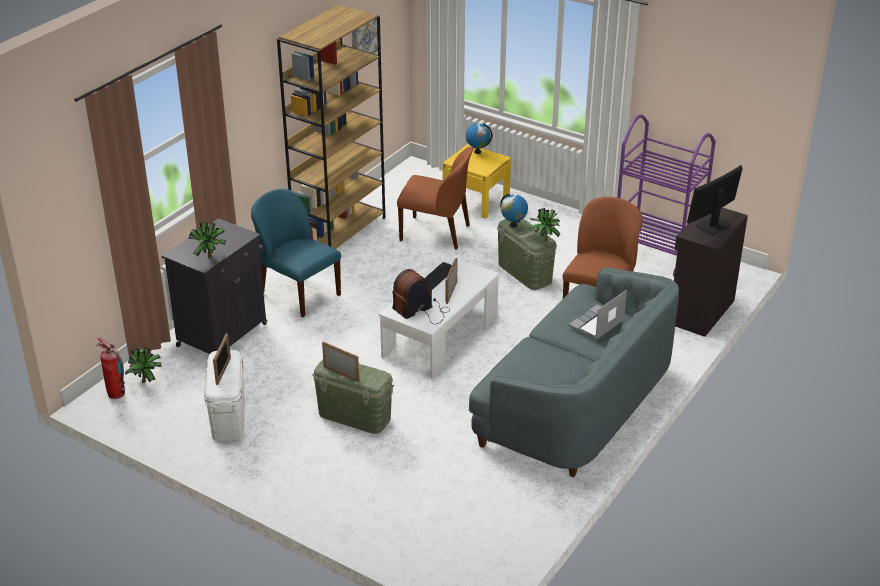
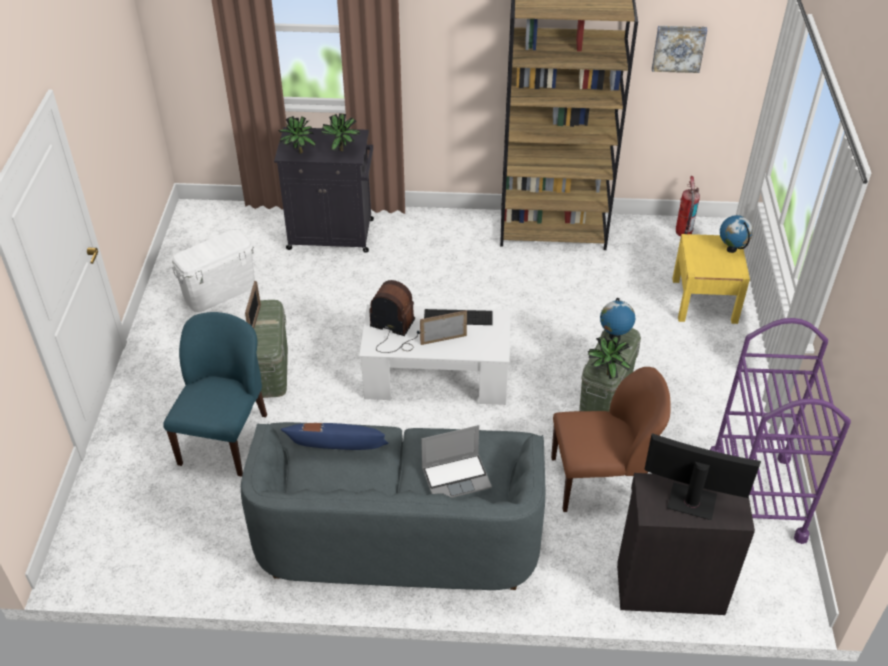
camera: 60 degrees right, 10 degrees up
(116, 393) = (210, 216): fire extinguisher -> fire extinguisher (683, 232)
(147, 381) = (237, 224): potted plant -> potted plant (343, 151)
(223, 371) = (212, 248): picture frame -> none
(298, 293) = (429, 251): blue chair -> blue chair (225, 438)
(436, 233) = (614, 297): brown chair -> none
(529, 367) = (337, 449): none -> blue pillow
(596, 324) = (457, 477): laptop -> laptop turned 150 degrees clockwise

